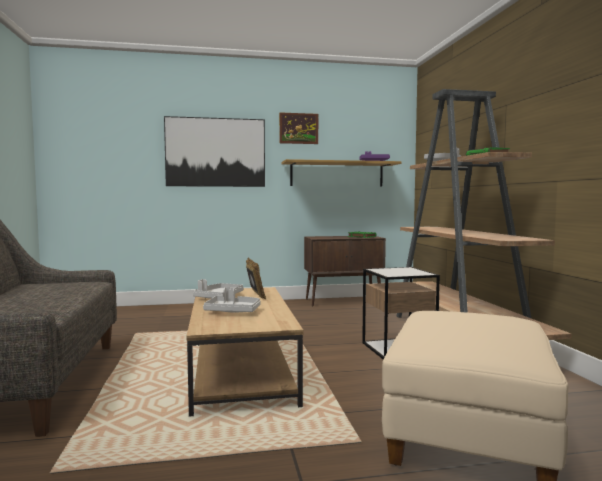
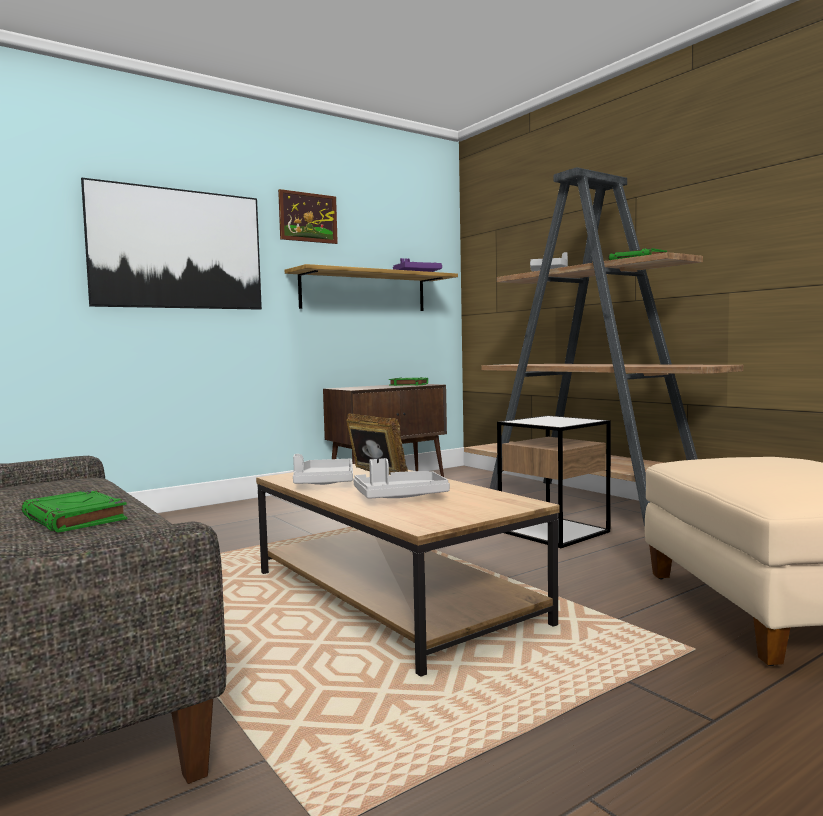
camera: 25 degrees left, 0 degrees up
(42, 302) = (75, 519): none -> green book

